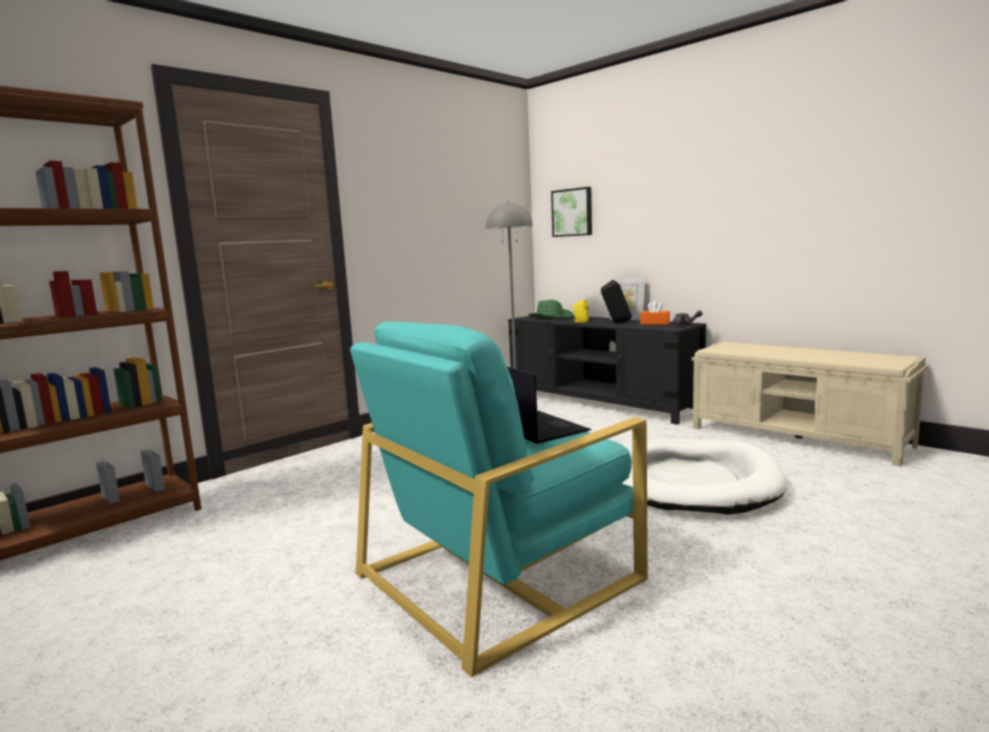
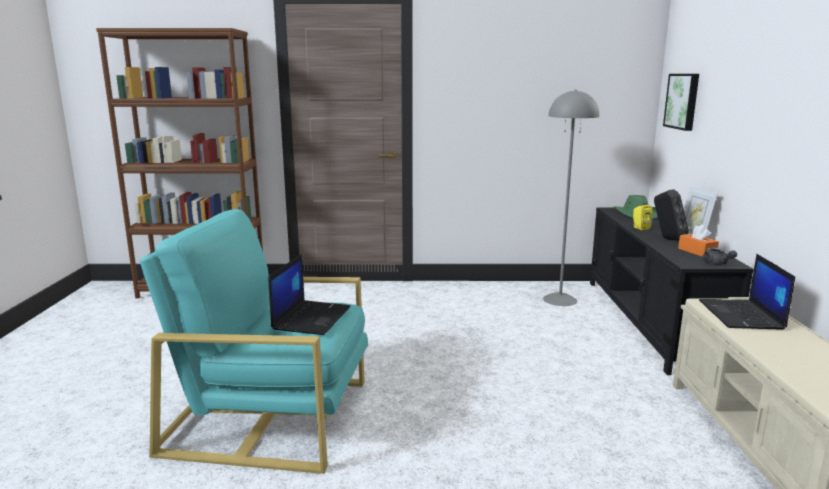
camera: 45 degrees right, 5 degrees up
(691, 482) = (533, 430): white dog bed -> none
(744, 349) = (742, 315): none -> laptop

